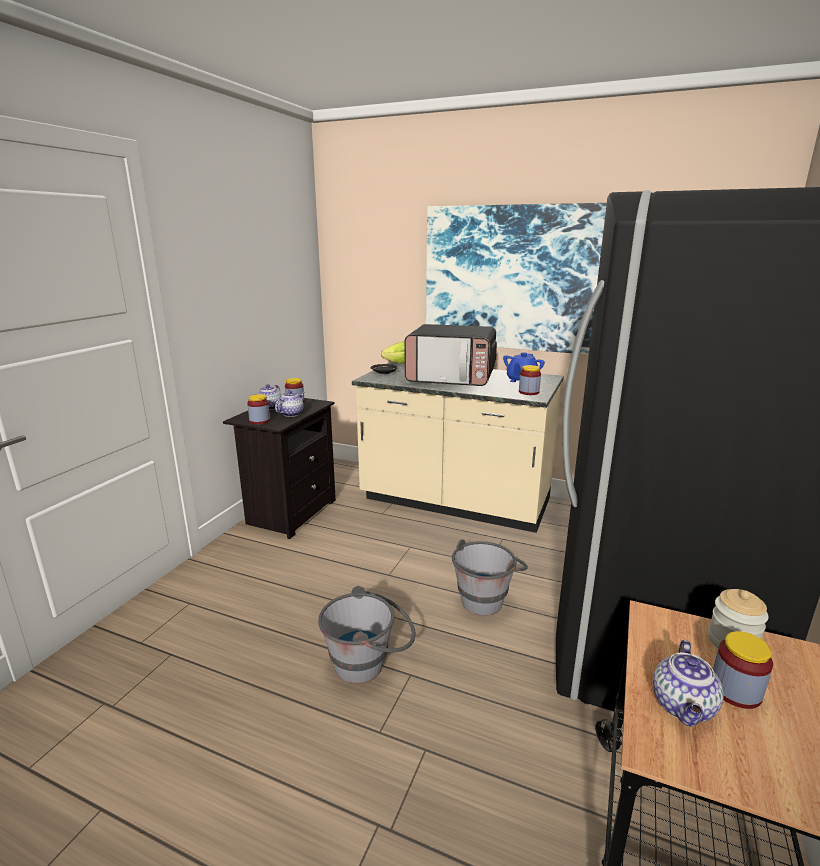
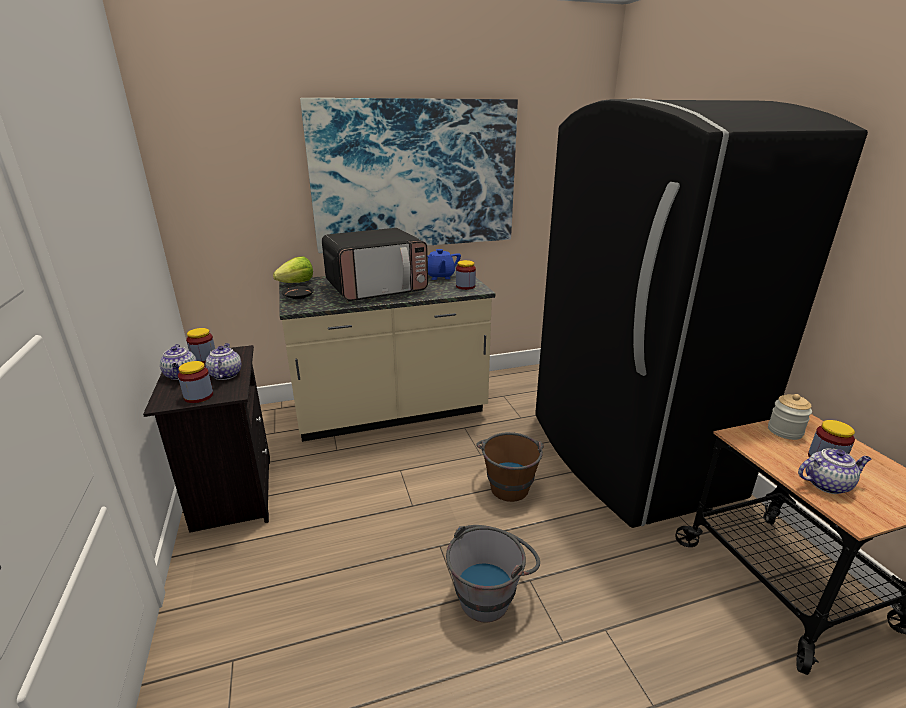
camera: 40 degrees left, 5 degrees up
(486, 597) = (508, 483): grey bucket -> brown bucket
(683, 707) = (827, 484): teapot -> teapot turned 75 degrees counterclockwise

